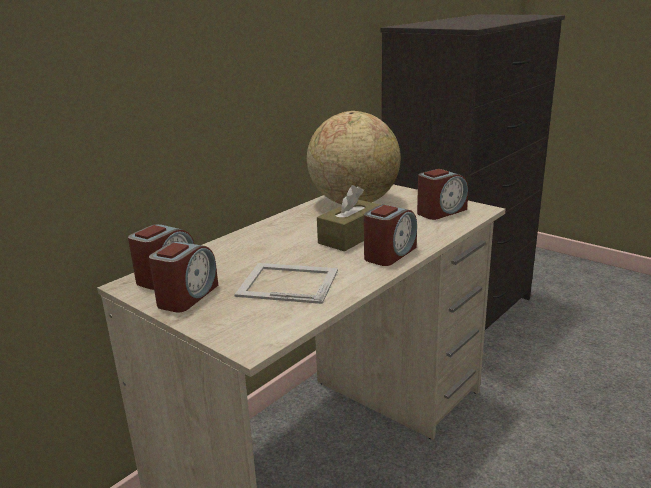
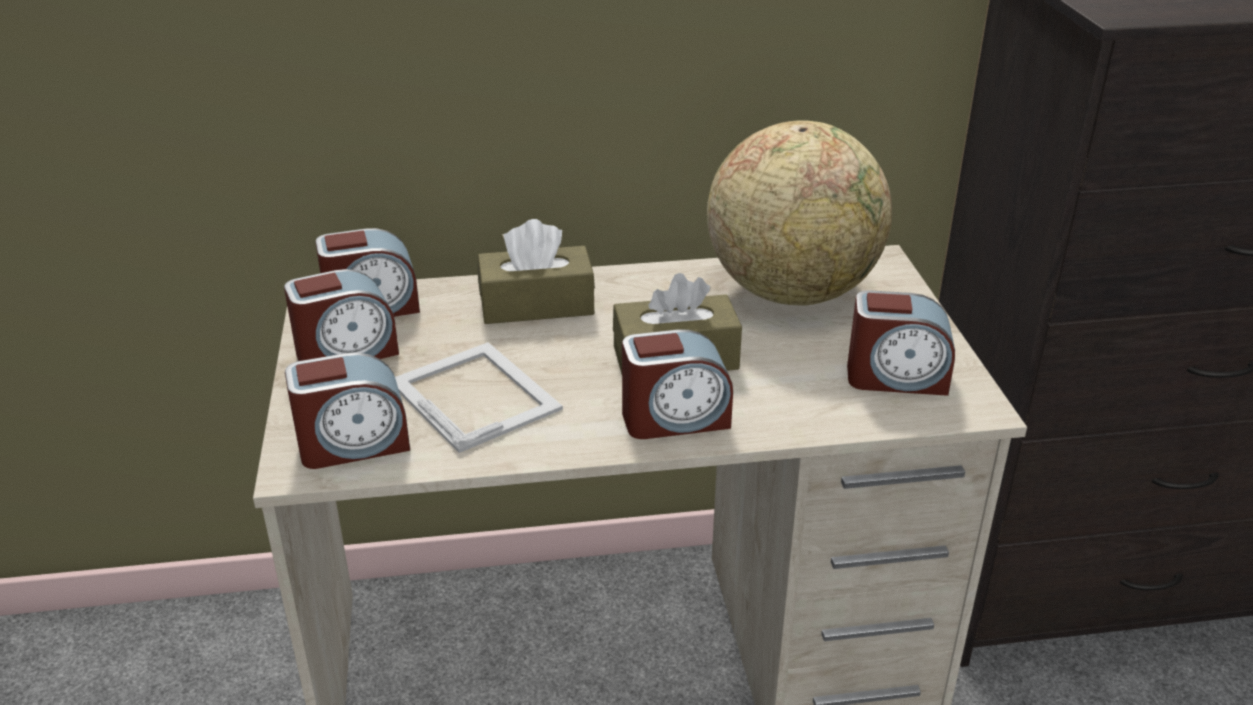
camera: 40 degrees right, 10 degrees up
(253, 244) = (536, 305): none -> brown tissue box
(263, 324) = (353, 444): none -> alarm clock

